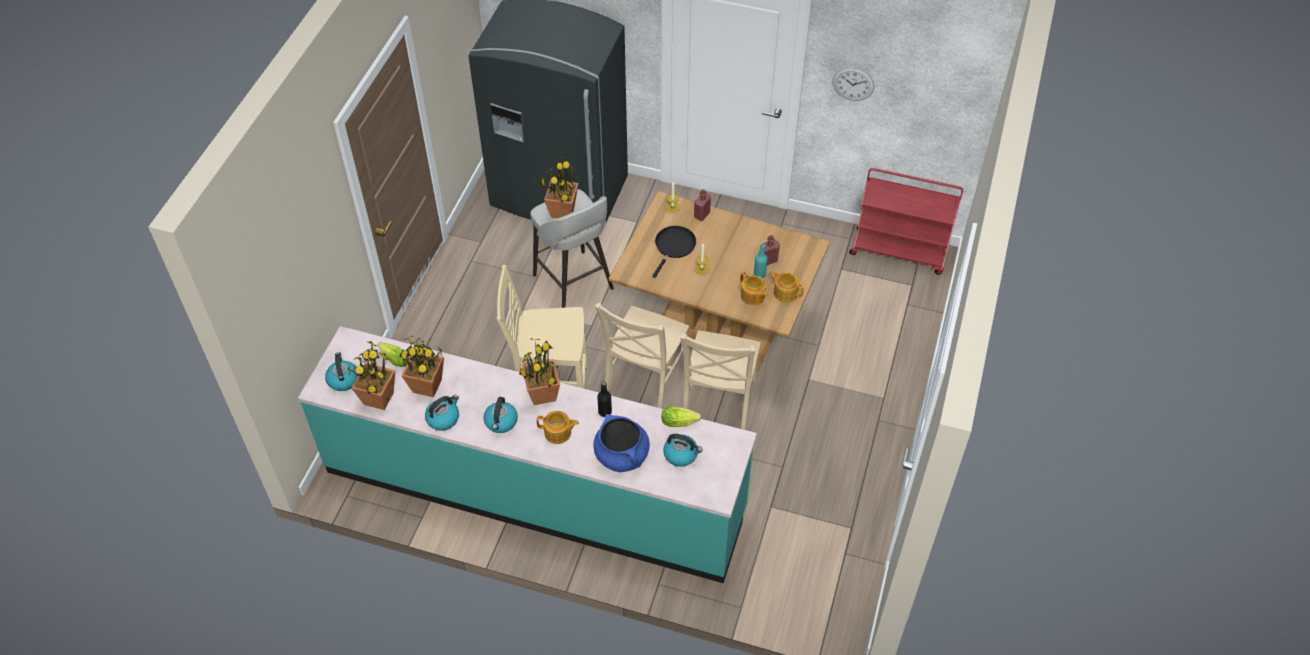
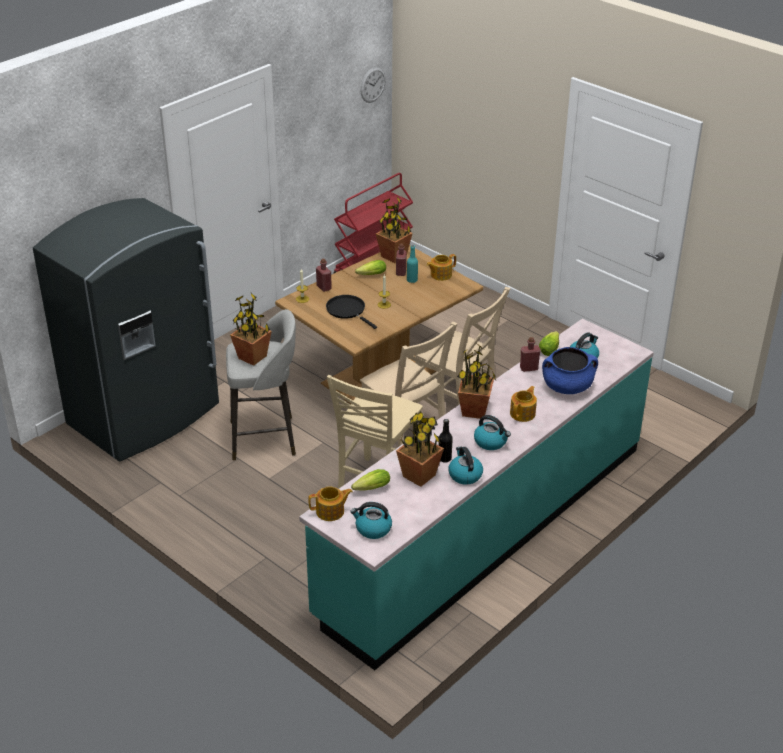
camera: 65 degrees left, 15 degrees down
(378, 399) = (414, 510): potted plant -> potted plant (394, 256)
(605, 412) = (515, 383): black bottle -> black bottle (444, 458)
(636, 414) = (529, 368): none -> red bottle
(747, 239) = (370, 275): none -> lettuce
(753, 296) = (433, 290): teapot -> teapot (331, 511)
(853, 84) = (308, 137): wall clock -> wall clock (372, 84)

